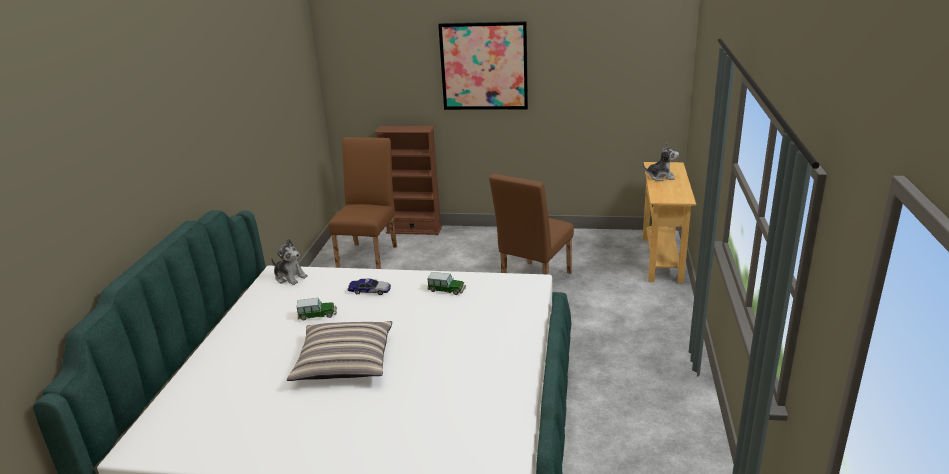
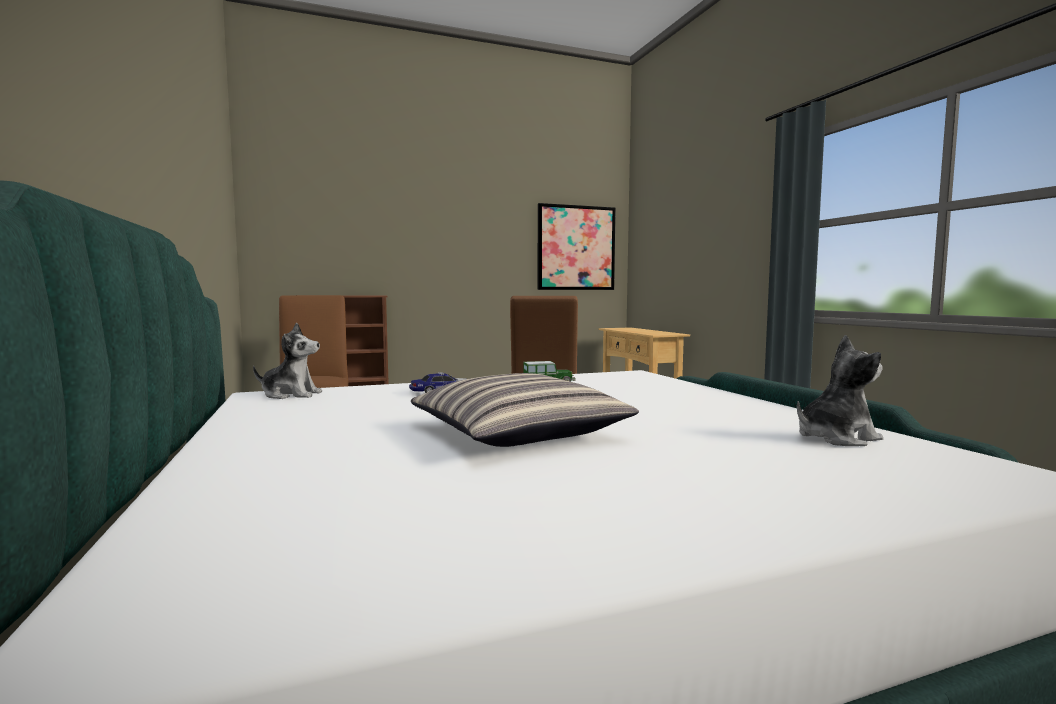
camera: 30 degrees left, 20 degrees down
(317, 315) = (392, 410): toy car -> none
(484, 66) = (441, 231): picture -> picture (576, 248)
(660, 177) = (630, 330): plush toy -> plush toy (836, 438)

